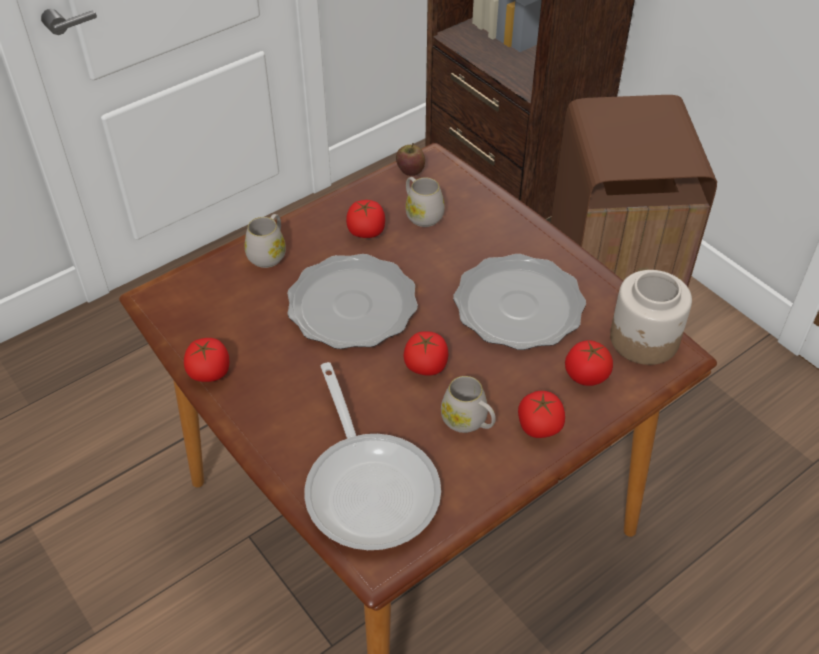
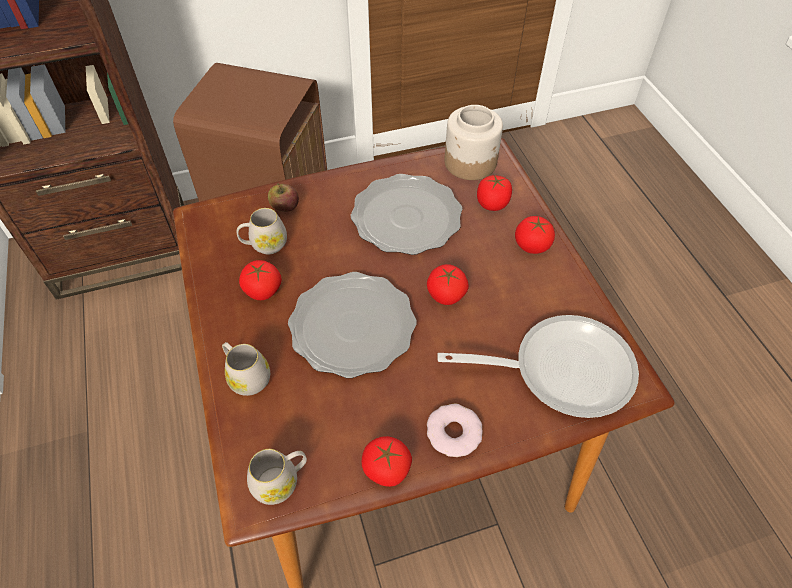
camera: 70 degrees left, 5 degrees up
(261, 411) = (453, 433): none -> donut
(410, 170) = (201, 235): apple -> apple (285, 207)
(468, 422) = (514, 285): white mug -> white mug (280, 481)

